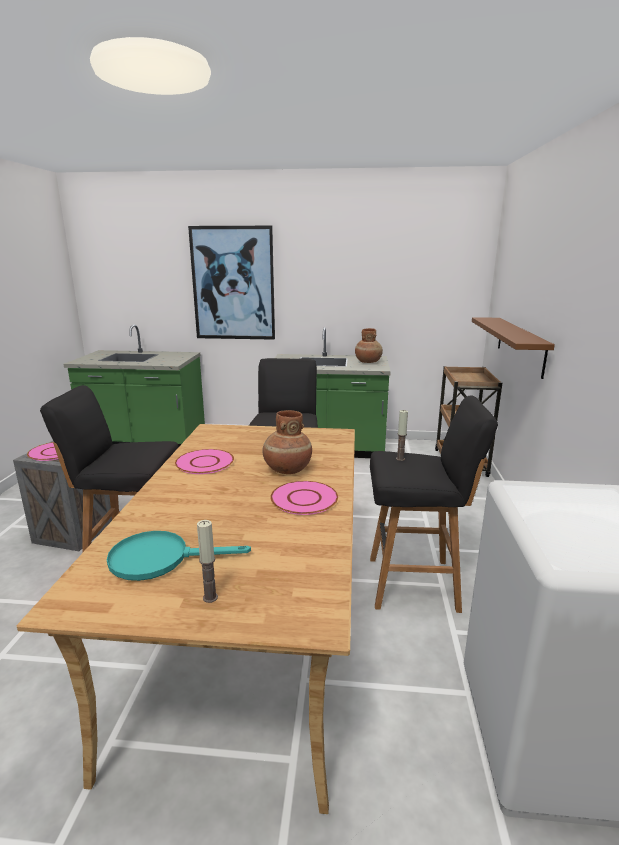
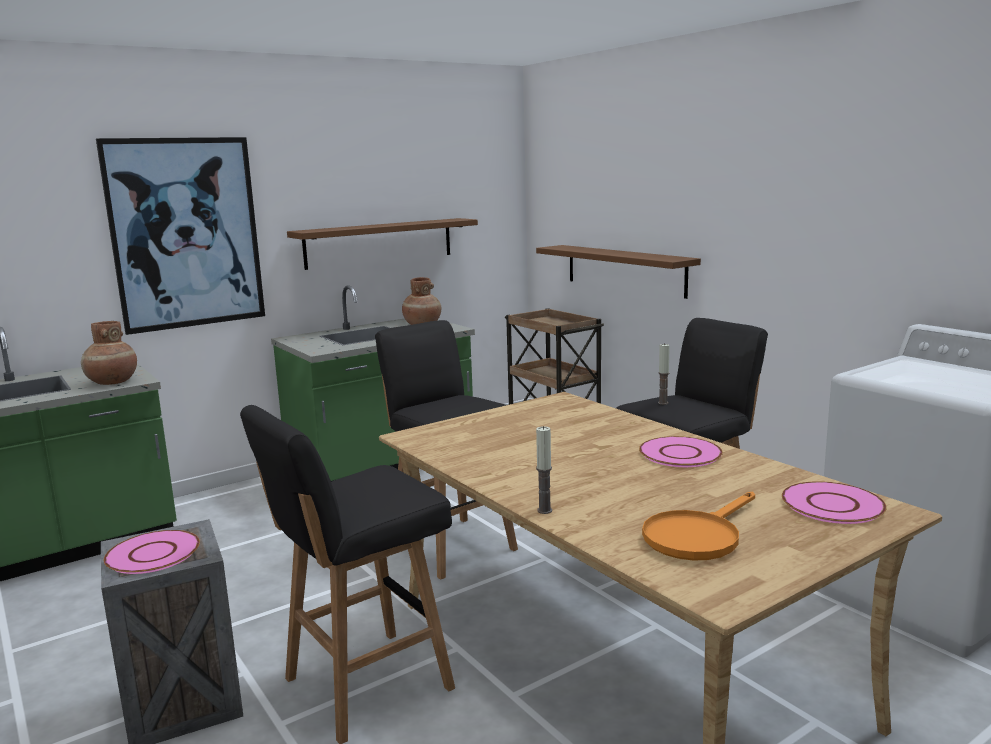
camera: 40 degrees left, 5 degrees down
(160, 559) = (697, 536): turquoise frying pan -> orange frying pan
(204, 462) = (504, 463): pink plate -> pink plate (832, 505)
(210, 597) = (802, 535): candle -> candle (544, 510)
(287, 469) = (602, 440): brown vase -> brown vase (112, 382)
(359, 301) = (379, 243): none -> brown shelf

